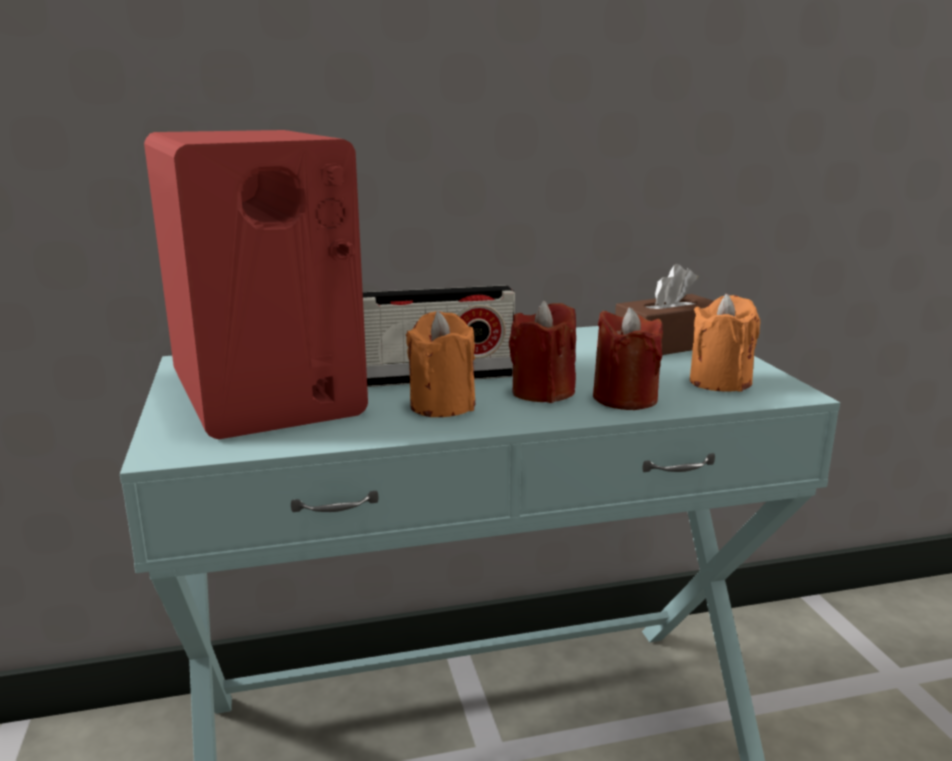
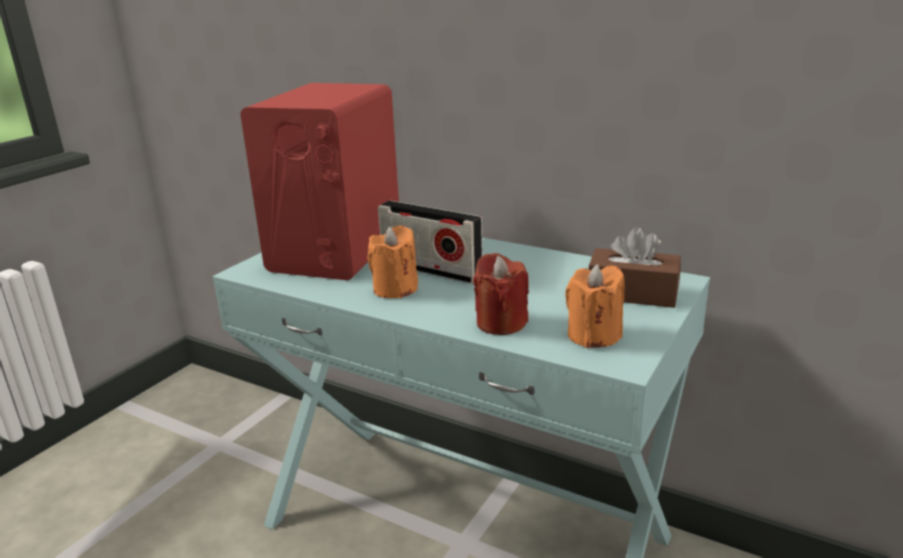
camera: 45 degrees right, 5 degrees up
(543, 392) = (465, 300): red candle -> none

